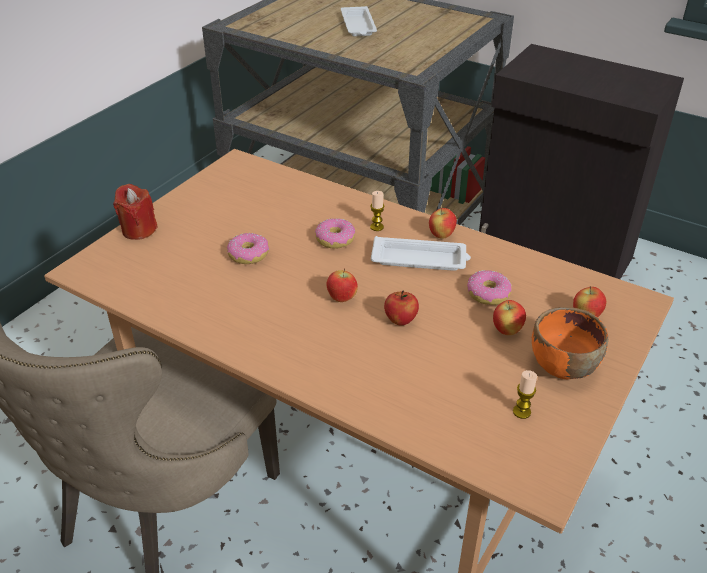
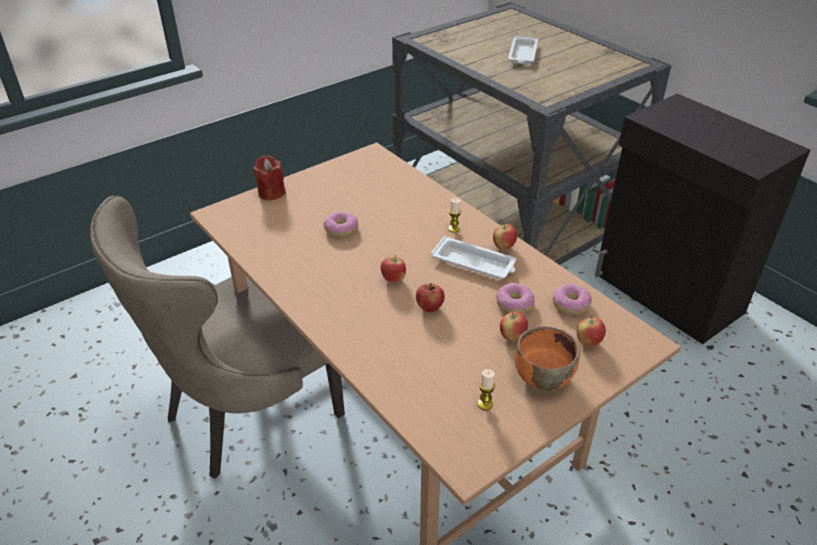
camera: 20 degrees right, 0 degrees up
(335, 239) = (414, 232): donut -> donut (570, 304)

